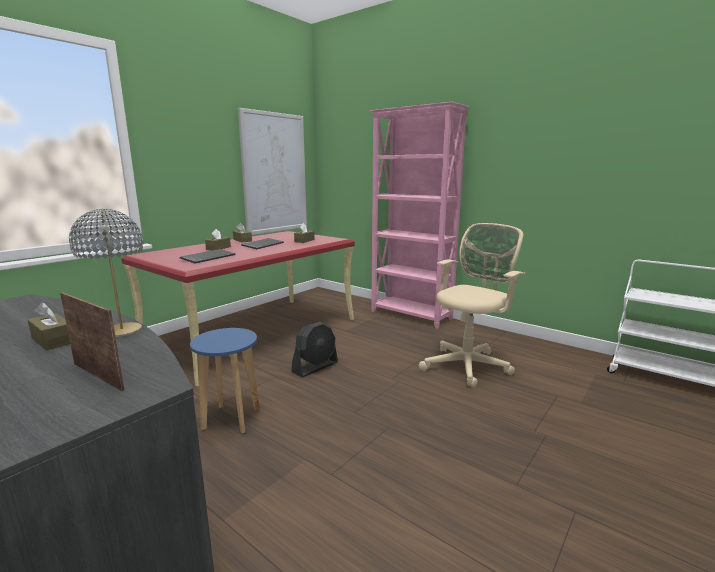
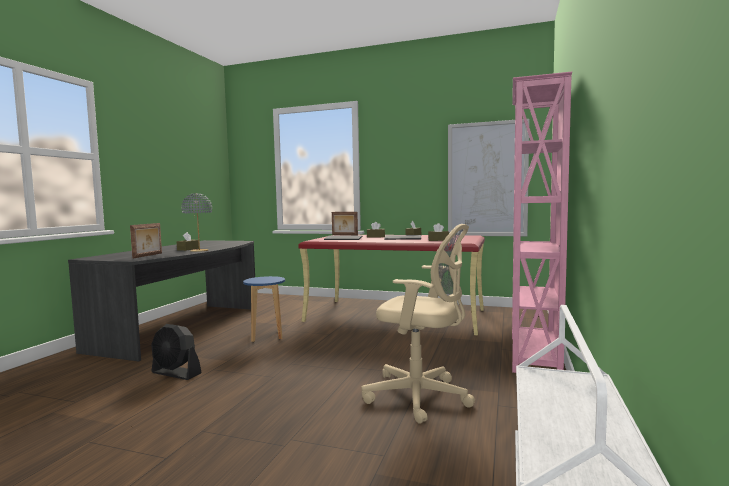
camera: 70 degrees right, 10 degrees down
(155, 253) = (344, 235): none -> picture frame
(315, 367) = (354, 341): black fan -> black fan (176, 373)

